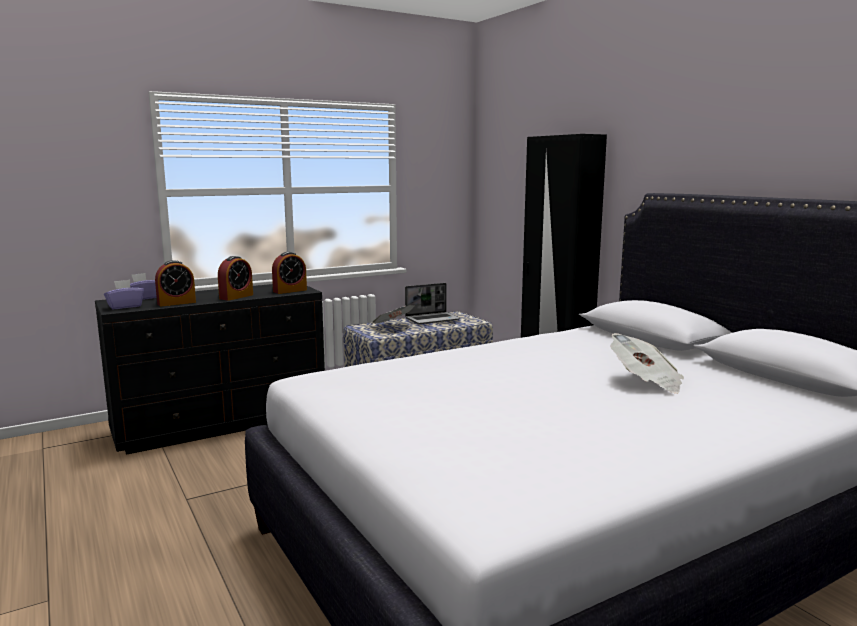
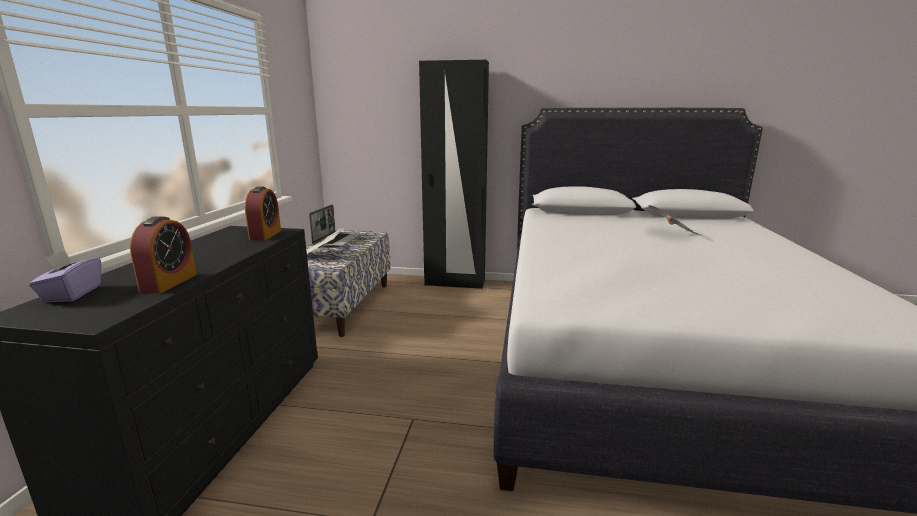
camera: 50 degrees left, 5 degrees up
(125, 306) = (92, 311): purple tissue box -> none
(236, 297) = (226, 255): alarm clock -> none

